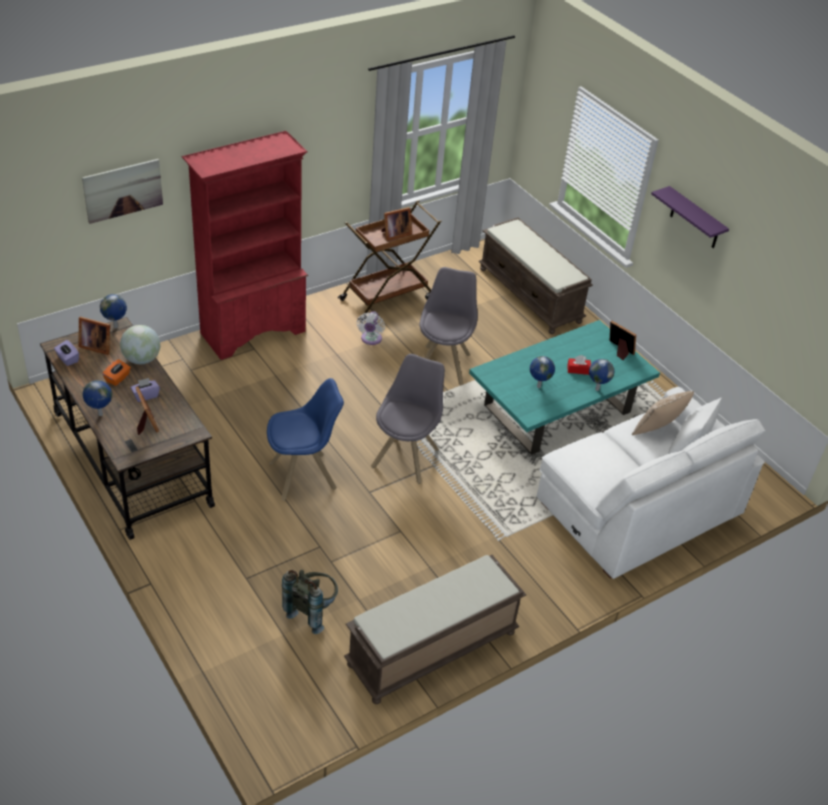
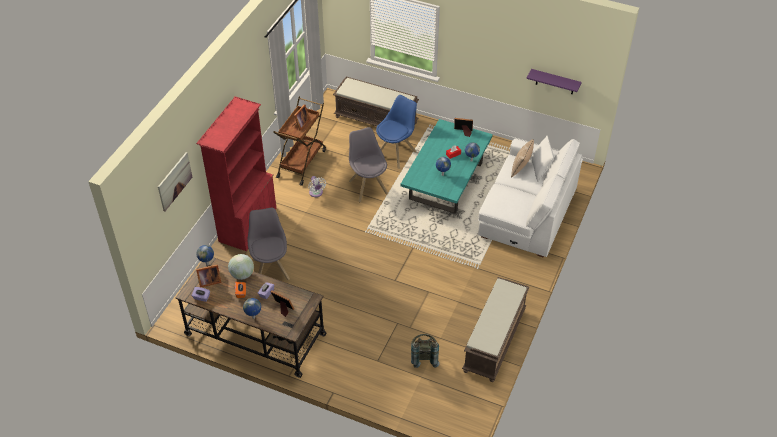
camera: 30 degrees left, 5 degrees up
(303, 476) = (354, 291): blue chair -> blue chair (396, 154)
(406, 457) = (396, 251): grey chair -> grey chair (270, 269)
(695, 219) = (479, 42): purple shelf -> purple shelf (555, 82)

